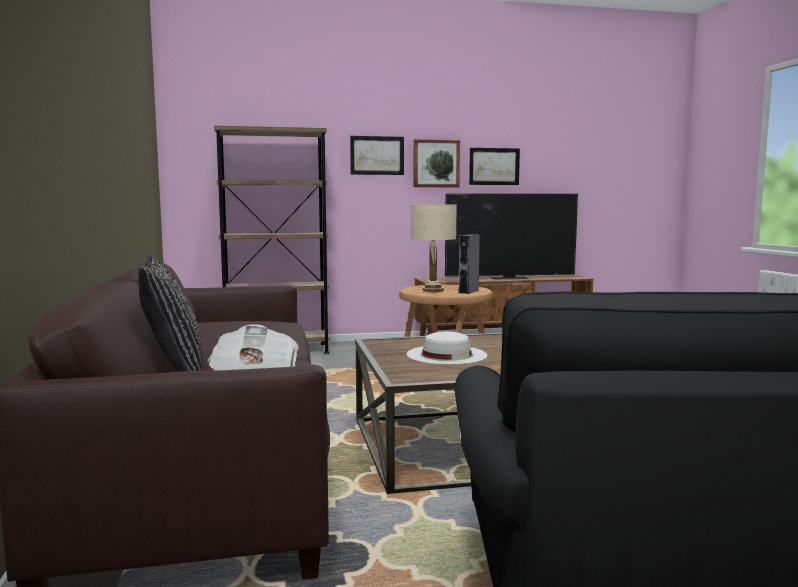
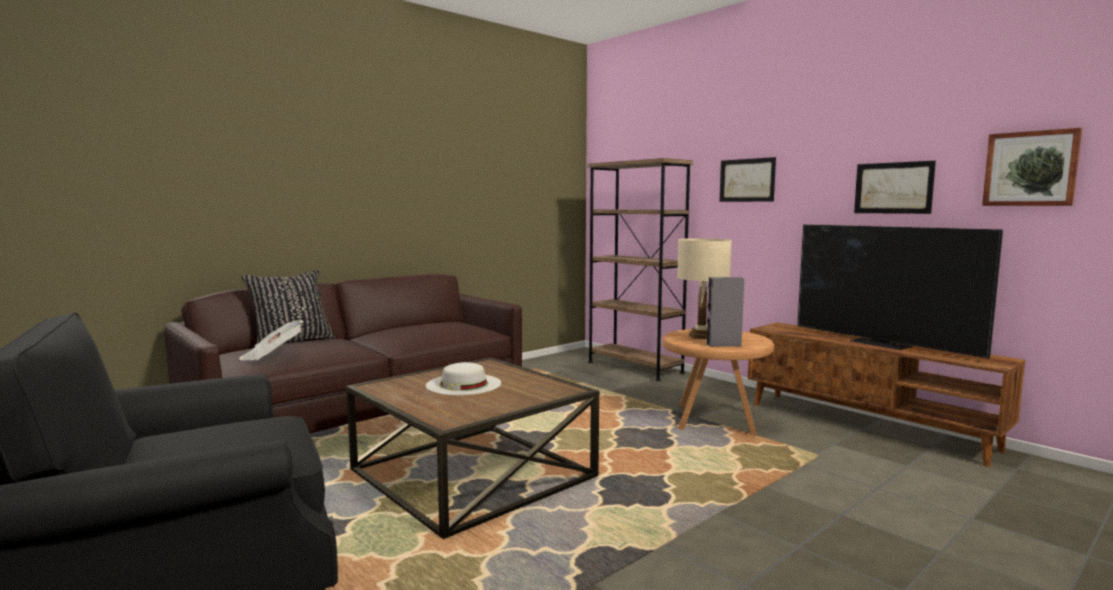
camera: 60 degrees right, 0 degrees up
(436, 163) = (812, 187): picture -> picture (1030, 169)

